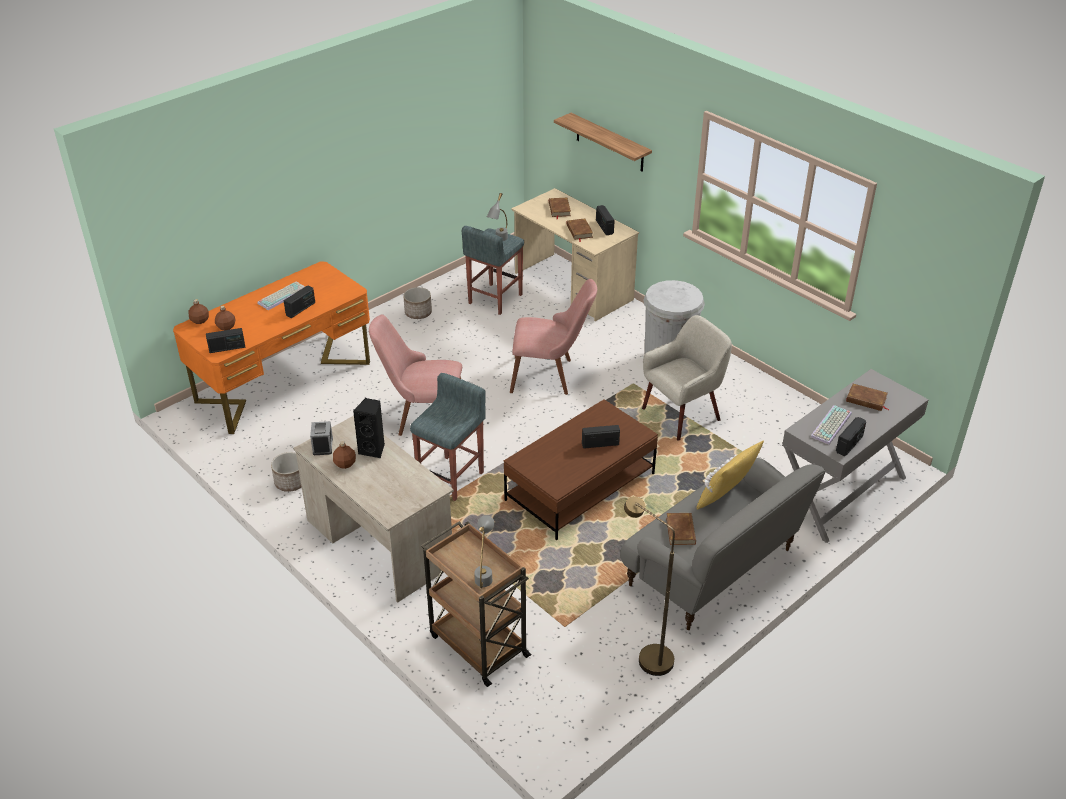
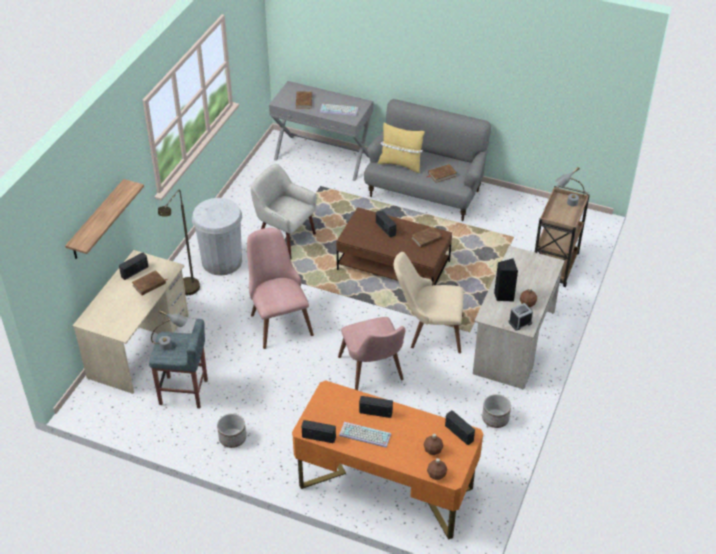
camera: 115 degrees left, 5 degrees up
(451, 478) = (428, 331): grey stool -> beige chair
(559, 209) = (114, 309): brown book -> brown book (426, 239)
(647, 656) = (508, 201): brown floor lamp -> brown floor lamp (186, 292)
(849, 444) = (352, 101): radio -> radio (319, 437)

